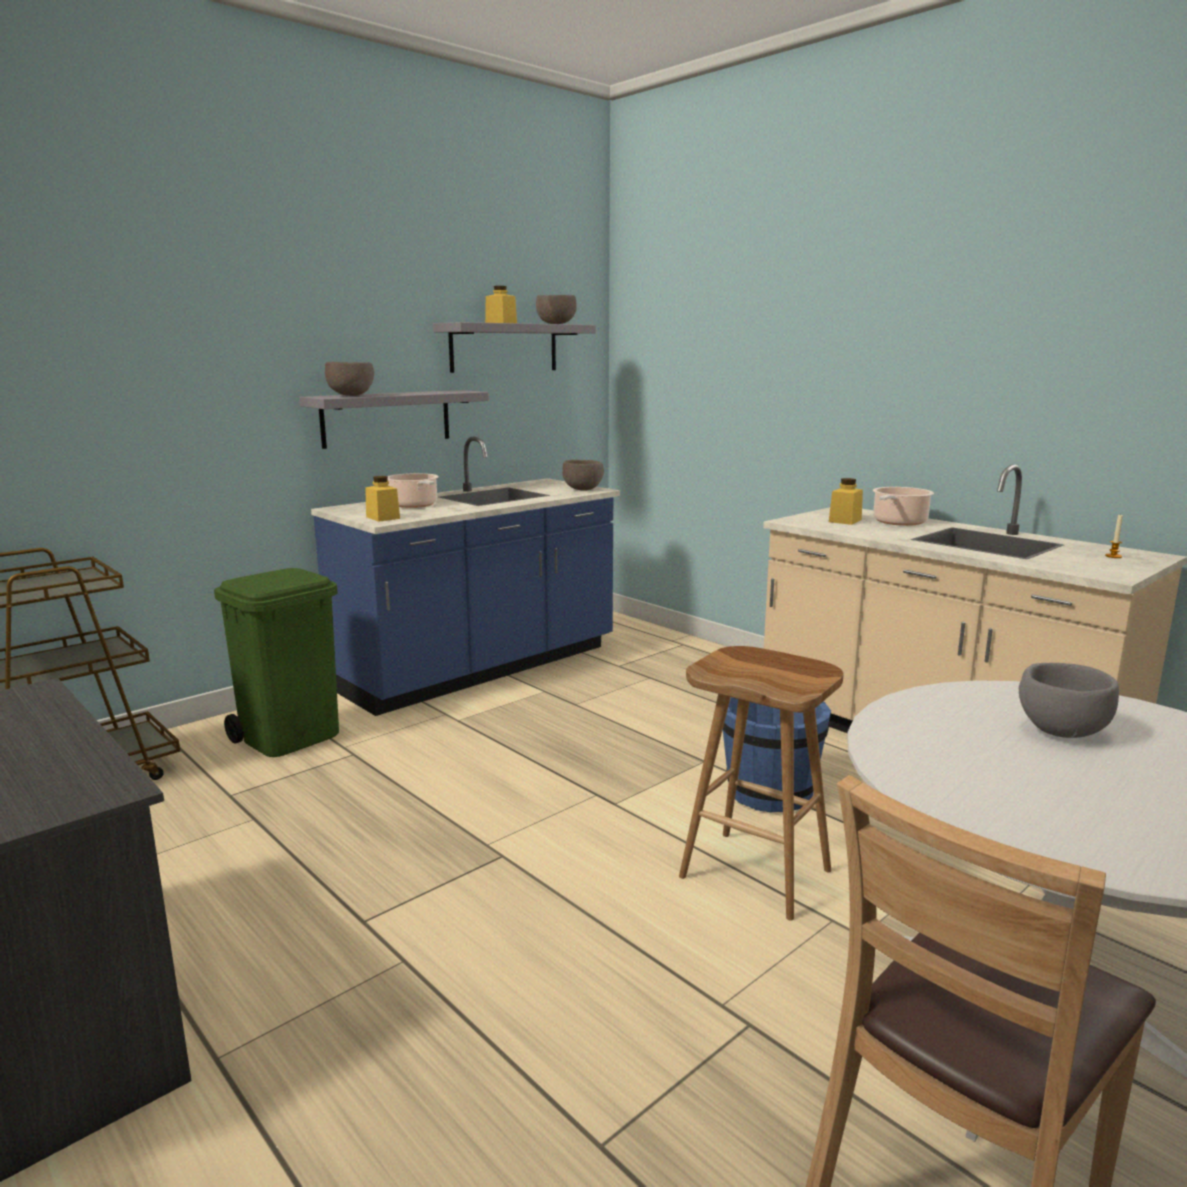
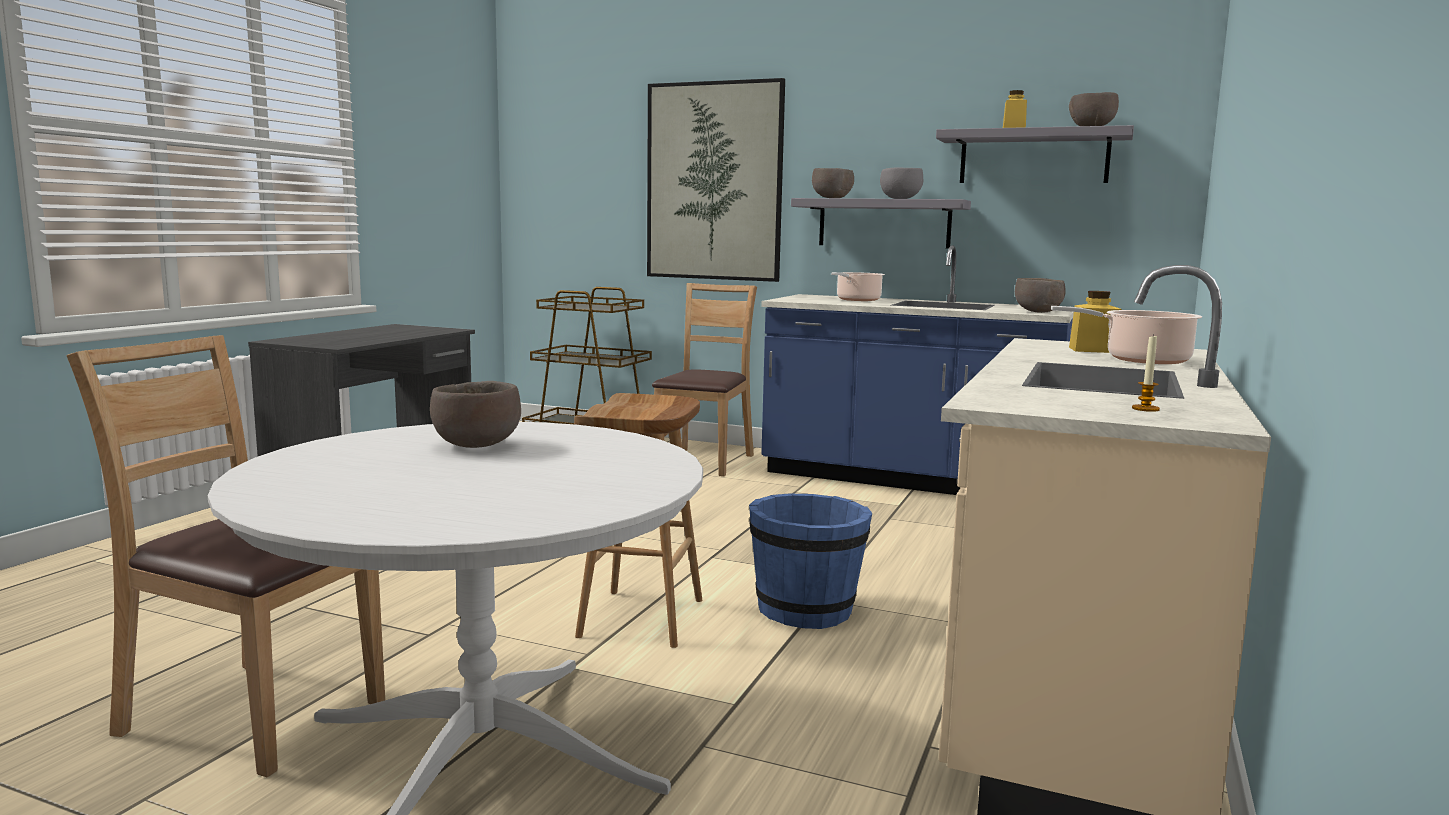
camera: 65 degrees right, 5 degrees down
(171, 378) = (714, 182): none -> picture
(291, 737) = (704, 461): green trash can -> brown chair
(383, 518) = (796, 299): yellow jar -> none
(983, 752) = (478, 446): none -> brown bowl
(1061, 731) = (550, 464): grey bowl -> grey bowl (901, 199)

